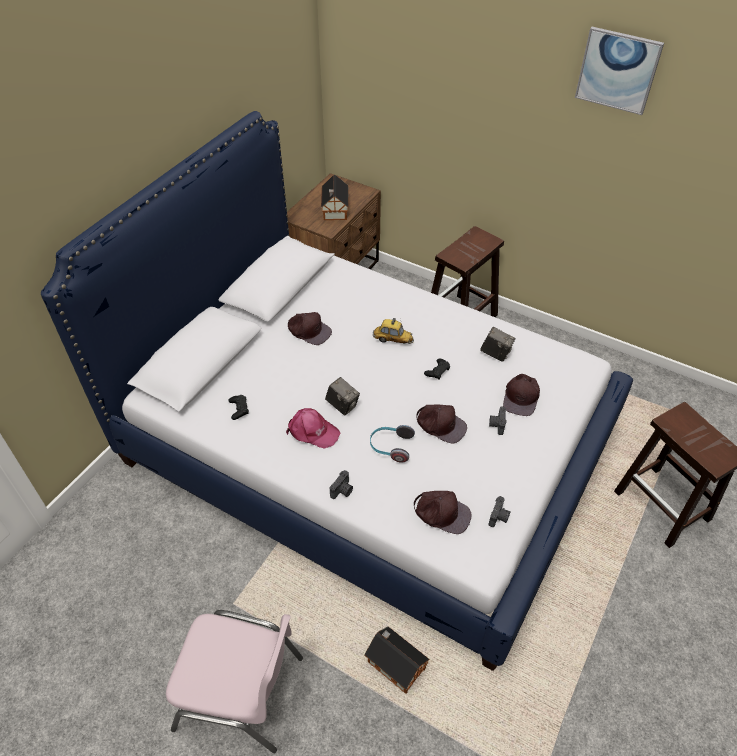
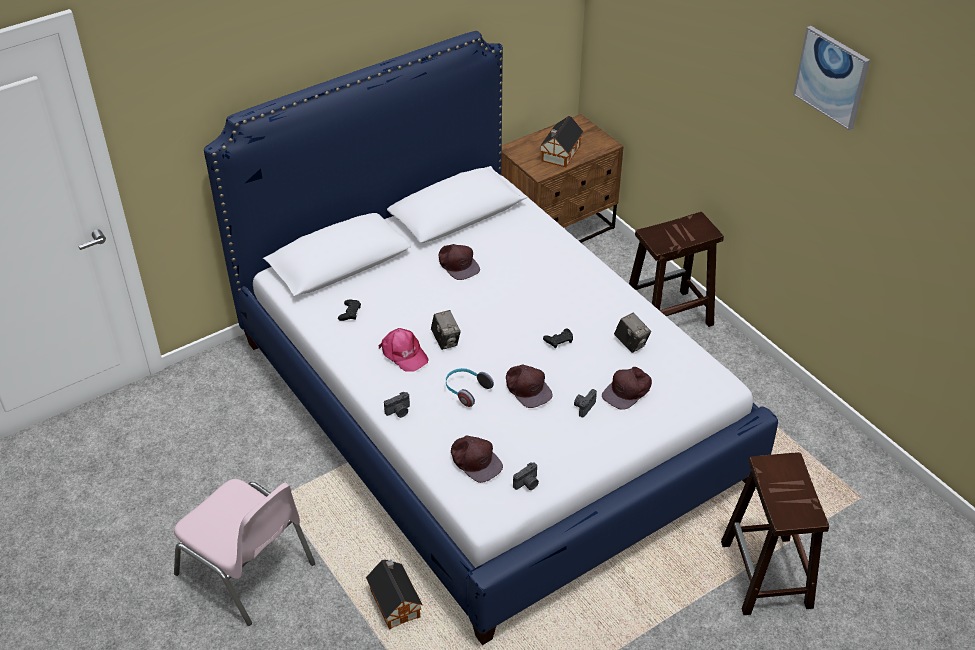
camera: 25 degrees right, 5 degrees down
(393, 340) = (534, 298): toy car -> none

